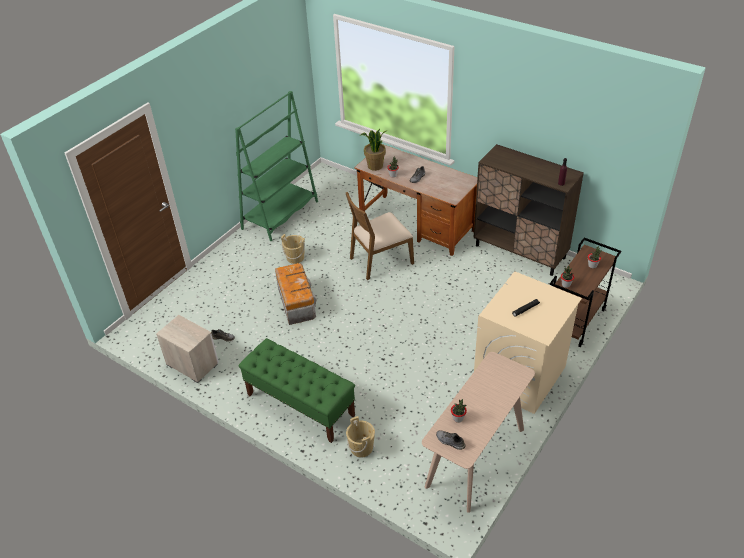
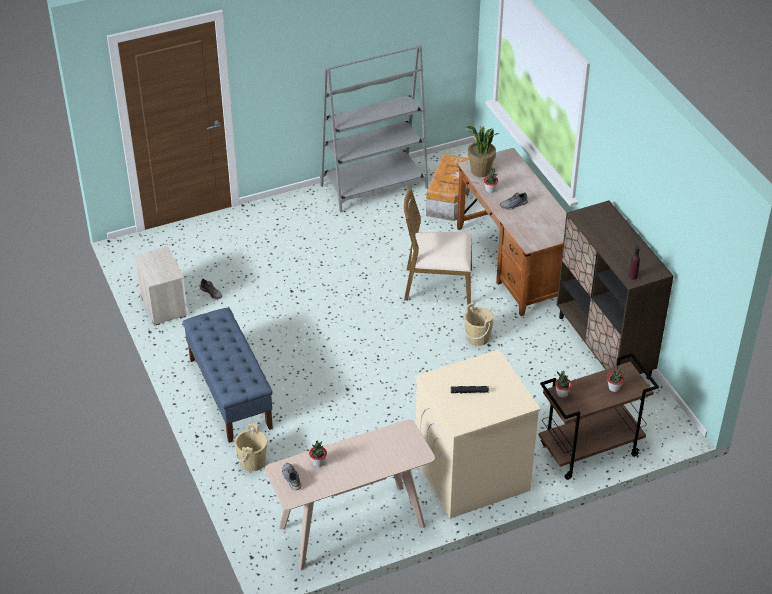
camera: 30 degrees right, 0 degrees up
(280, 215) = (374, 187): green bookcase -> grey bookcase
(295, 258) = (350, 242): beige bucket -> beige bucket (478, 337)
(296, 302) = (311, 290): storage box -> storage box (449, 198)
(300, 405) = (230, 393): green bench -> blue bench

